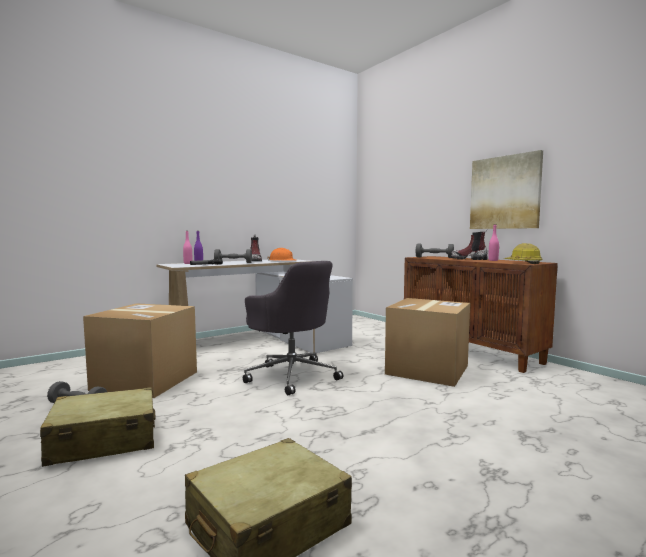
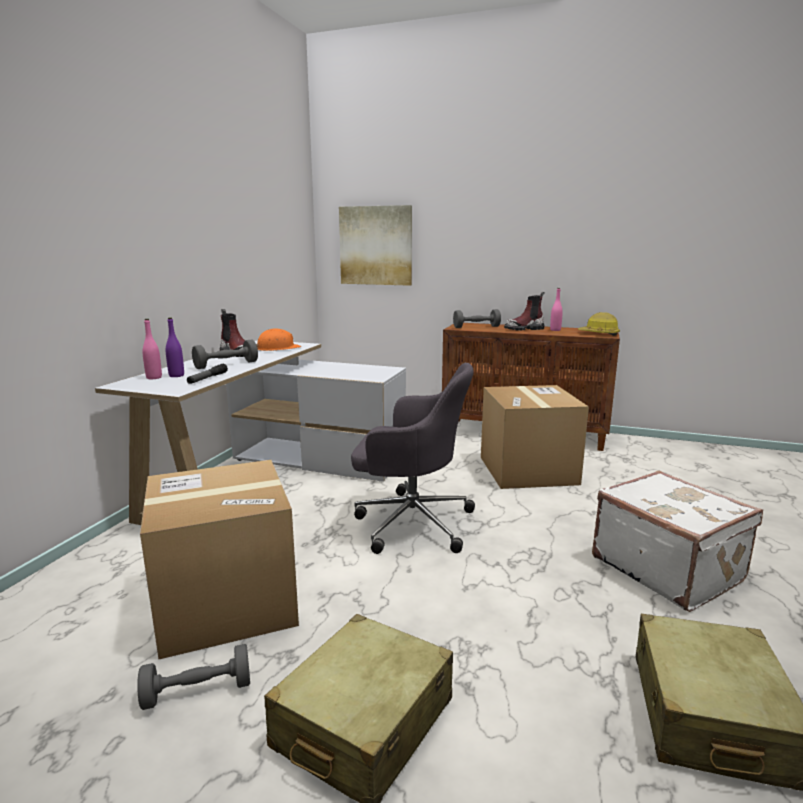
camera: 35 degrees left, 10 degrees up
(421, 448) = (667, 568): none -> white suitcase
(505, 192) = (555, 247): picture -> picture (376, 245)

